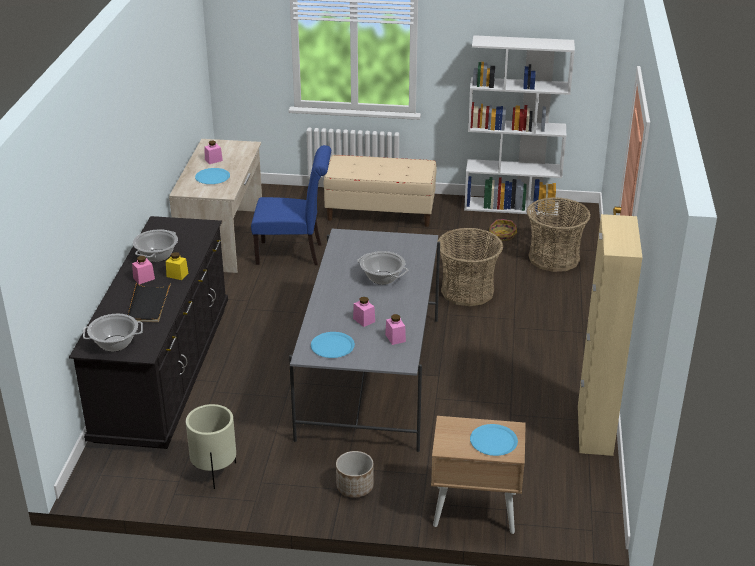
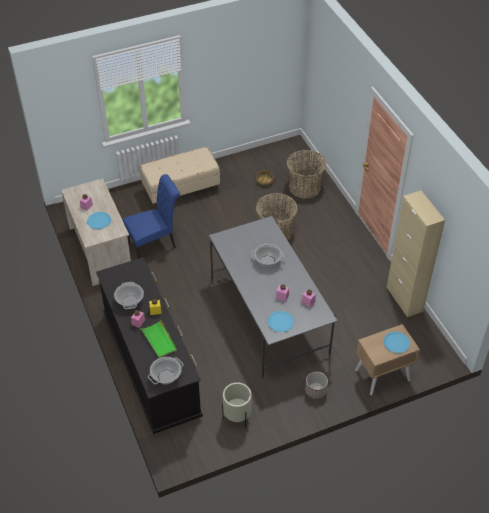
camera: 30 degrees left, 15 degrees up
(148, 305) = (159, 340): black tray -> green tray
(512, 206) = (254, 156): white bookcase -> none

